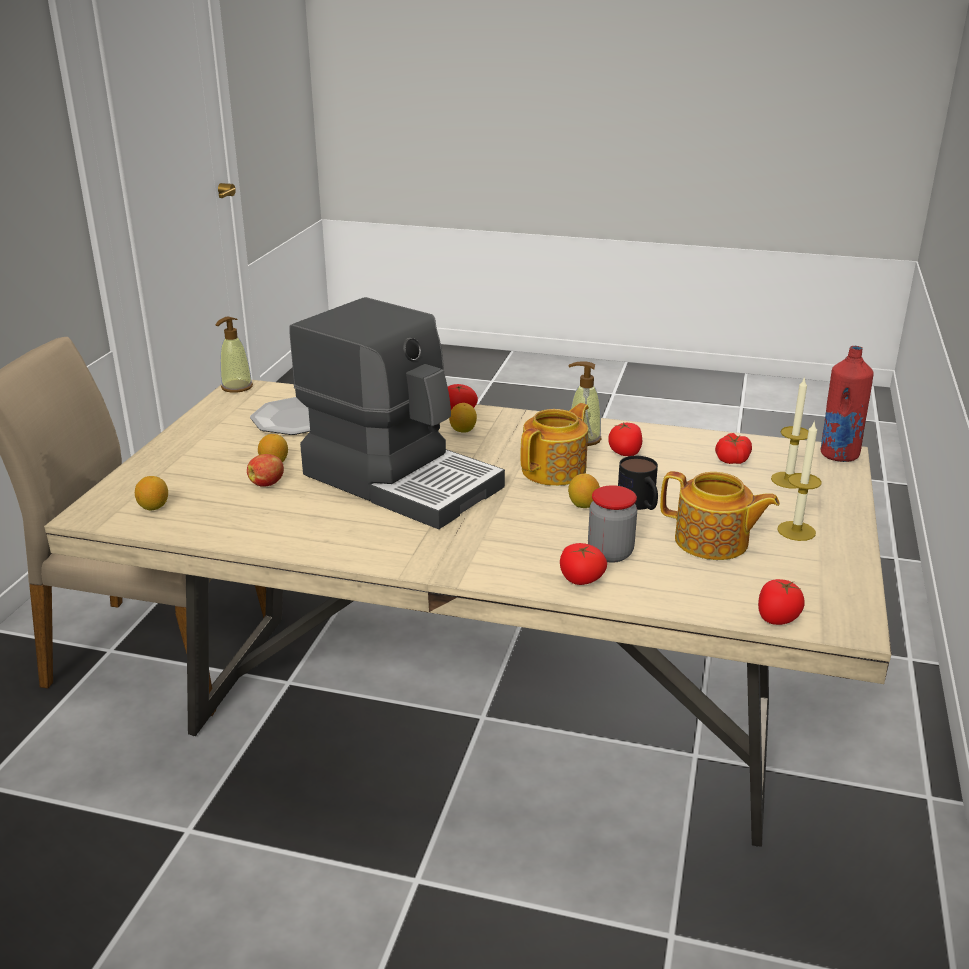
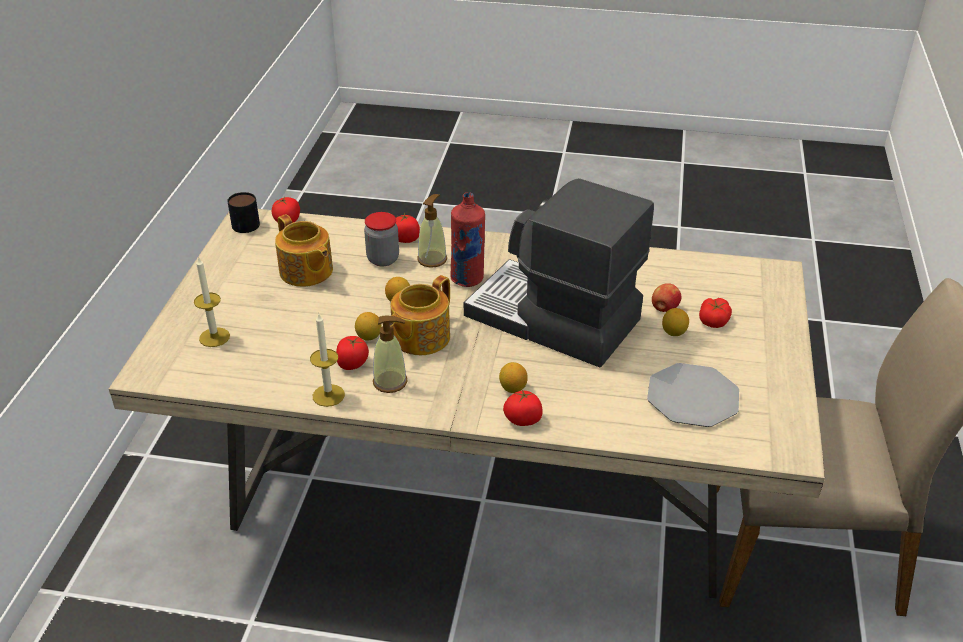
camera: 175 degrees right, 10 degrees up
(154, 507) = (736, 281): lemon -> lemon (369, 337)
(236, 387) = (798, 453): soap dispenser -> soap dispenser (432, 259)
(640, 505) = (352, 303): mug -> mug (243, 222)
(713, 542) = (306, 272): teapot -> teapot turned 150 degrees counterclockwise
(732, 459) = (252, 362): tomato -> tomato (714, 320)
(796, 531) = (238, 285): candle -> candle (328, 395)
(838, 455) = (146, 373): red bottle -> red bottle (467, 279)

